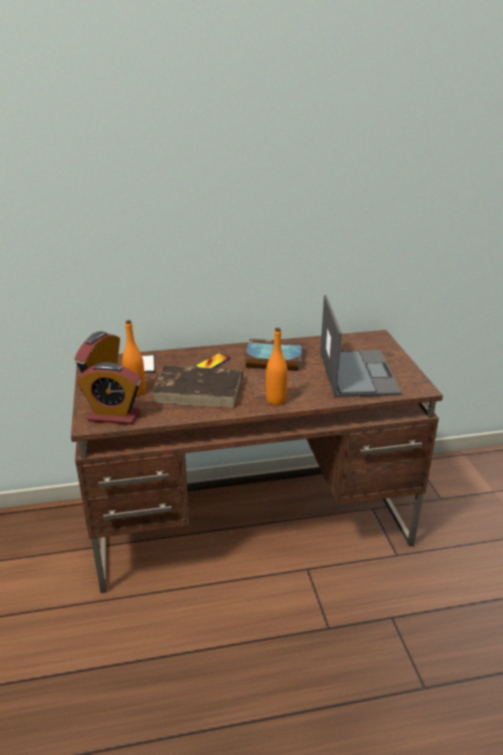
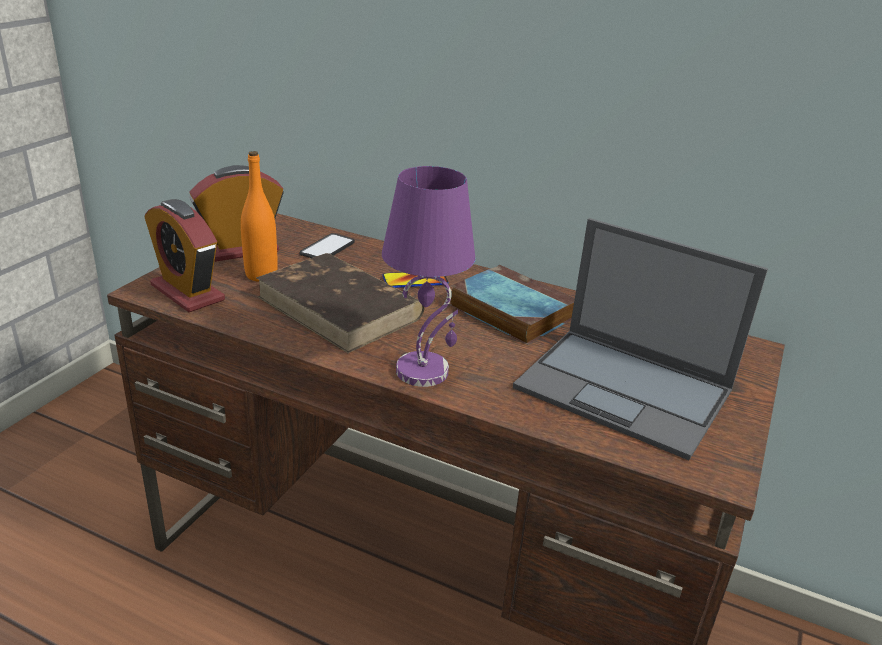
camera: 35 degrees right, 0 degrees up
(276, 400) = (423, 371): orange bottle -> purple table lamp
(357, 373) = (626, 390): laptop -> laptop turned 90 degrees clockwise

